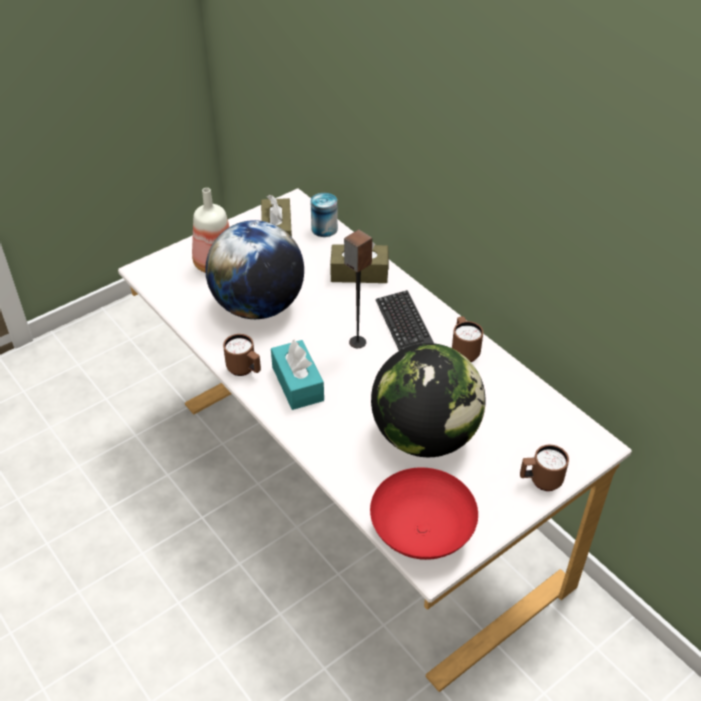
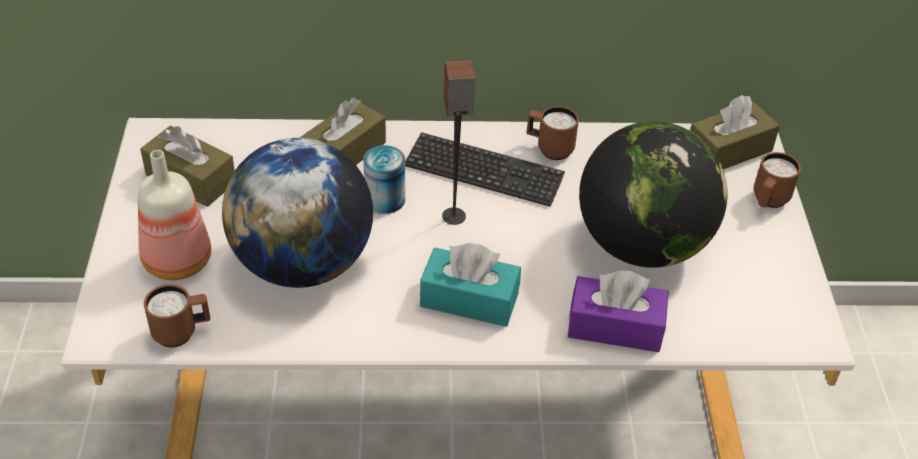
camera: 55 degrees left, 0 degrees up
(245, 370) = (400, 334): brown mug -> brown mug (182, 333)
(324, 229) = (234, 137): can -> can (385, 199)
(340, 458) = (615, 327): none -> purple tissue box
(420, 533) = (769, 323): red bowl -> none
(569, 437) = (729, 150): none -> brown tissue box

